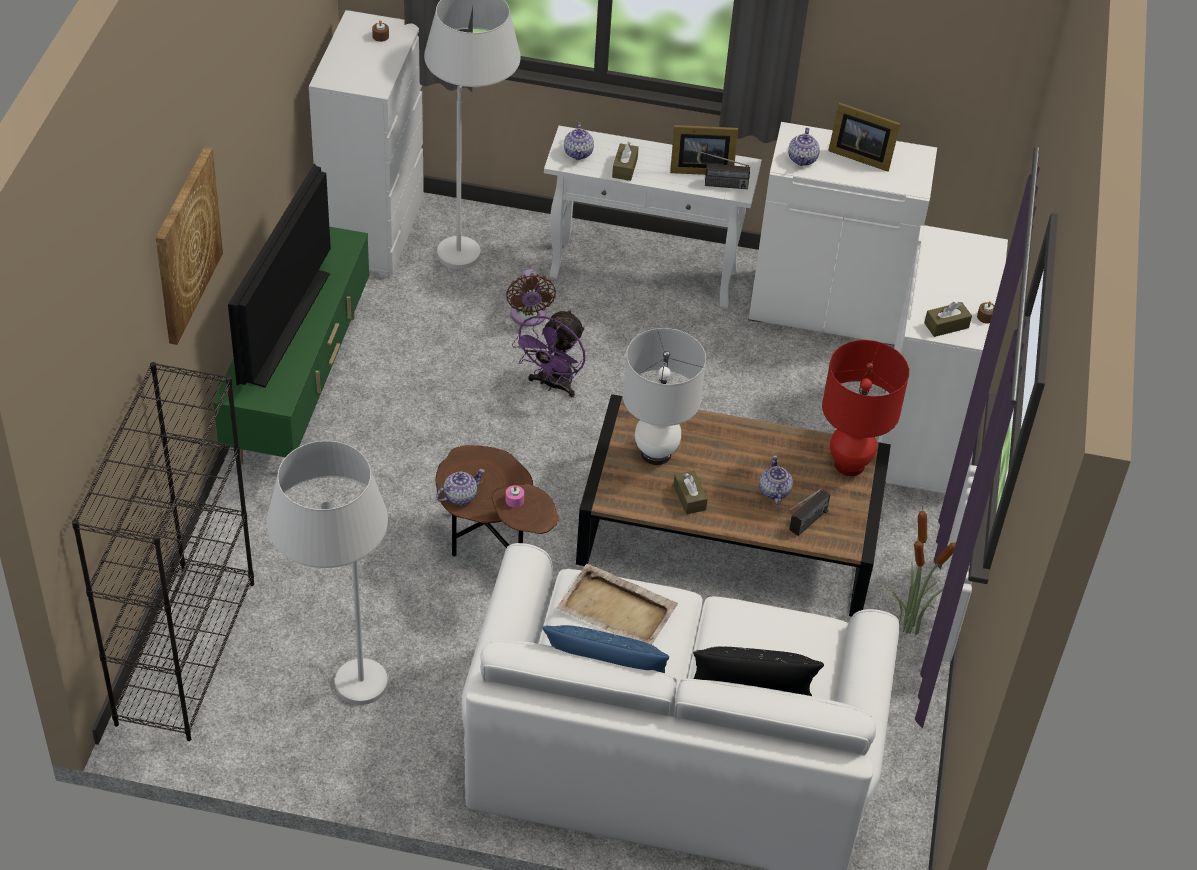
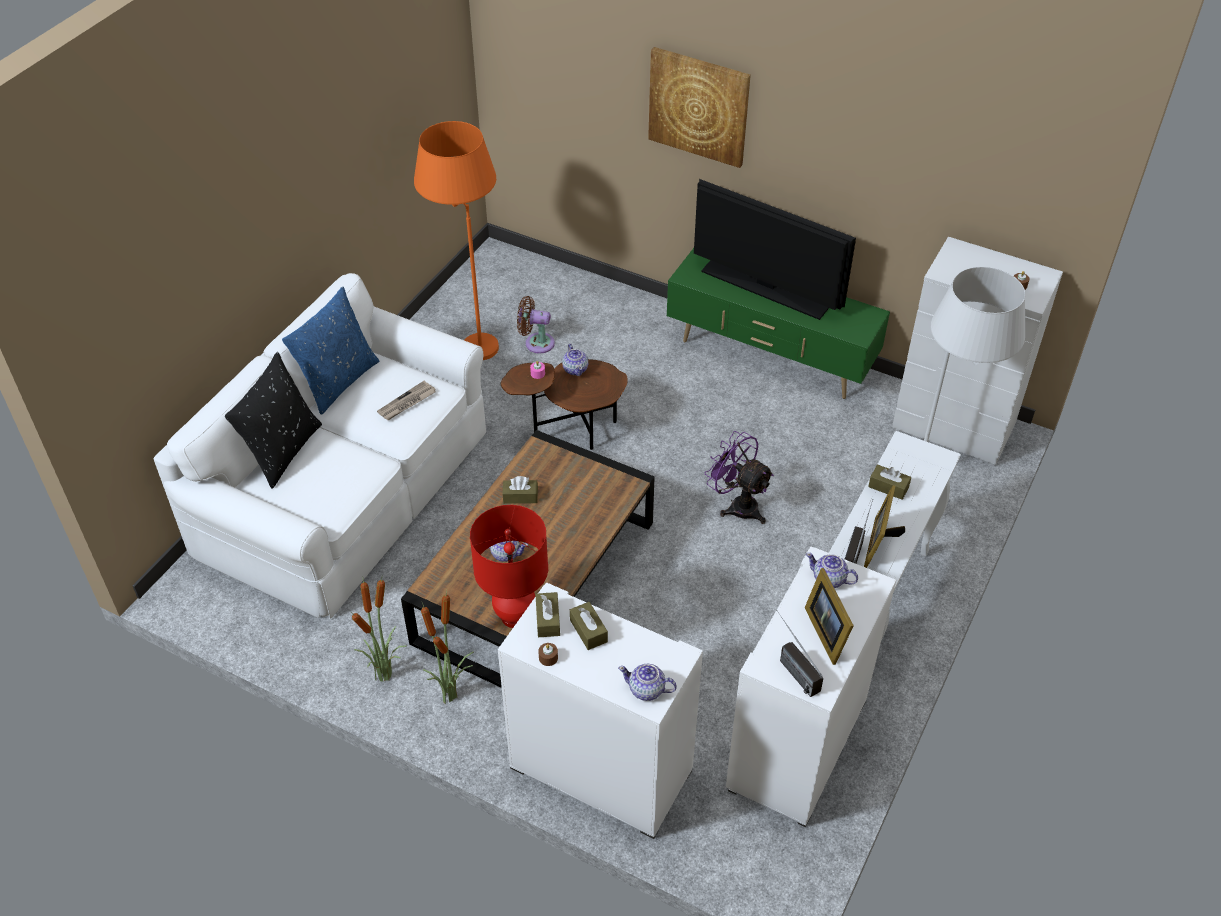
camera: 110 degrees right, 0 degrees up
(186, 651) = (542, 276): black bookcase -> none
(340, 701) = (470, 336): white floor lamp -> orange floor lamp
(528, 317) = (826, 507): brown fan -> brown fan (536, 343)
(578, 153) = (915, 458): teapot -> teapot (647, 690)
(618, 609) = (406, 403): beige tray -> newspaper
(655, 453) = (576, 487): white table lamp -> none
(801, 528) = (458, 560): radio -> radio (790, 667)
(859, 155) = (827, 631): picture frame -> picture frame turned 60 degrees counterclockwise
(902, 565) = (451, 695): none -> potted plant
(942, 297) = (588, 631): none -> brown tissue box

